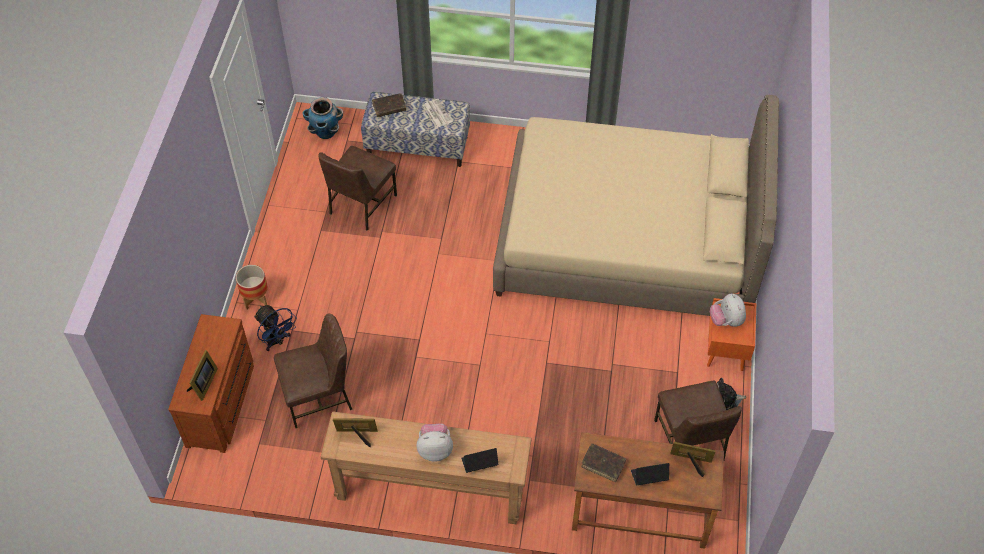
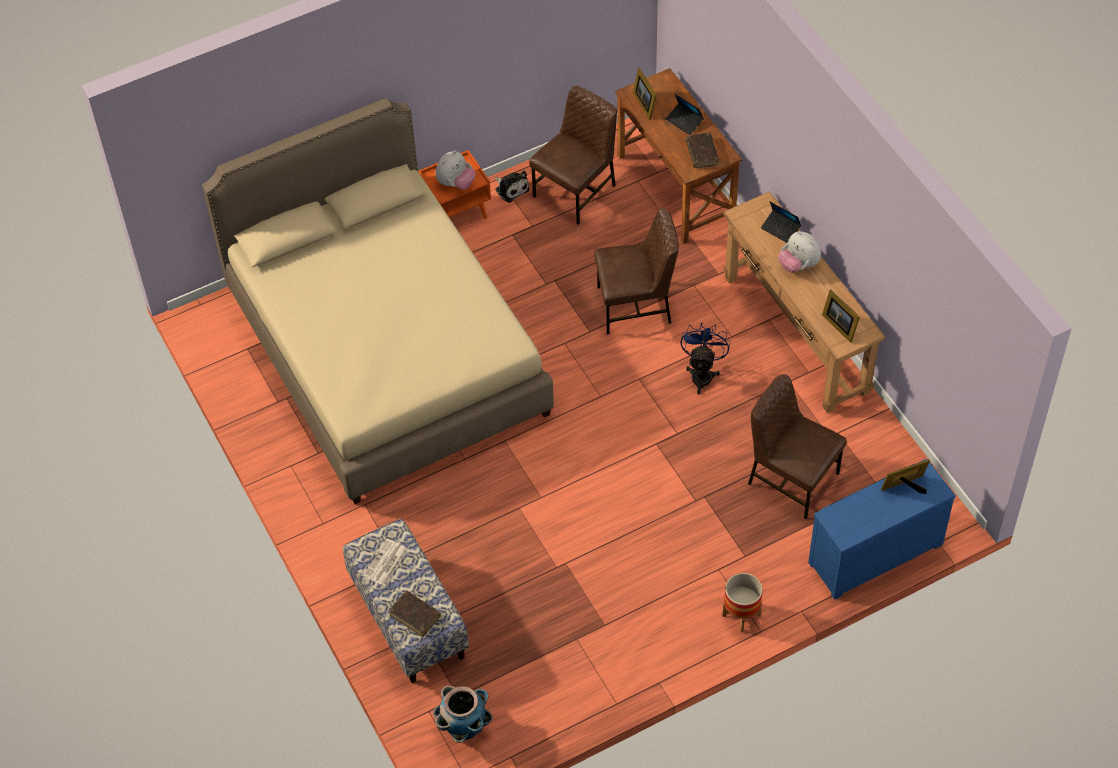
camera: 125 degrees left, 0 degrees up
(222, 403) = (873, 551): brown dresser -> blue dresser
(277, 341) = (768, 558): blue fan -> blue fan (702, 373)
(361, 204) = (538, 612): brown chair -> brown chair (635, 306)

